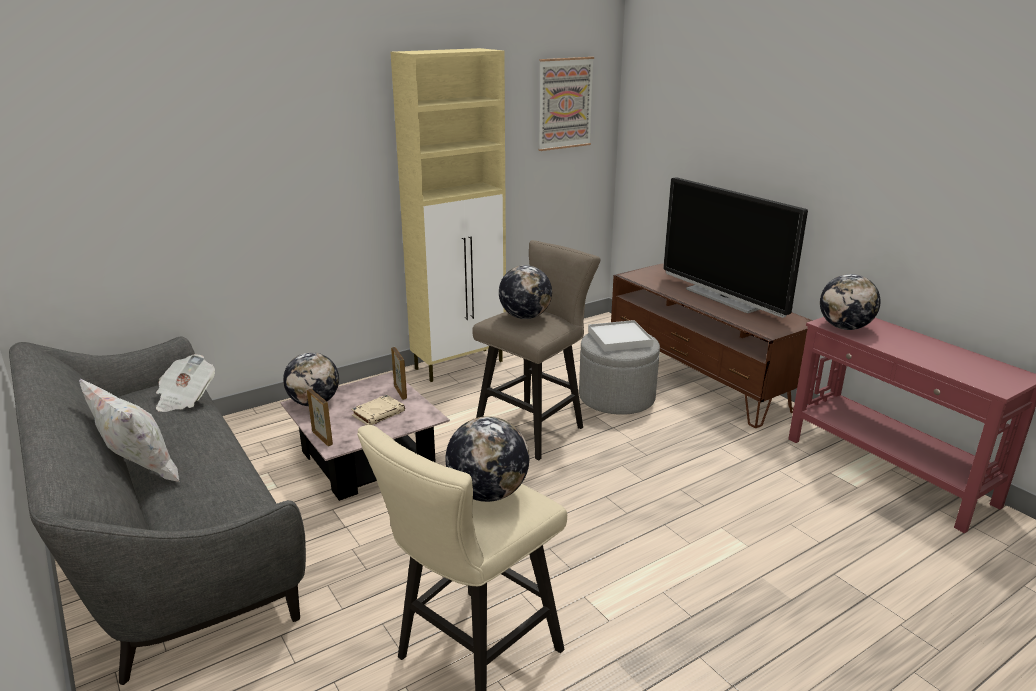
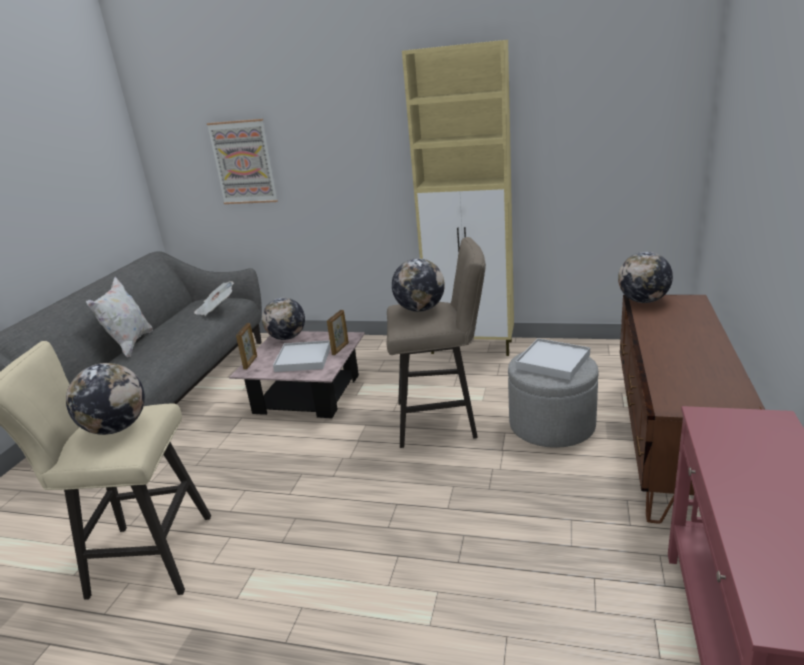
camera: 50 degrees right, 0 degrees up
(379, 413) = (303, 359): beige book -> white tray
(565, 103) = (626, 95): picture -> picture (243, 162)
(724, 298) = (697, 351): television -> none
(844, 327) = (722, 431): globe -> globe (643, 301)

